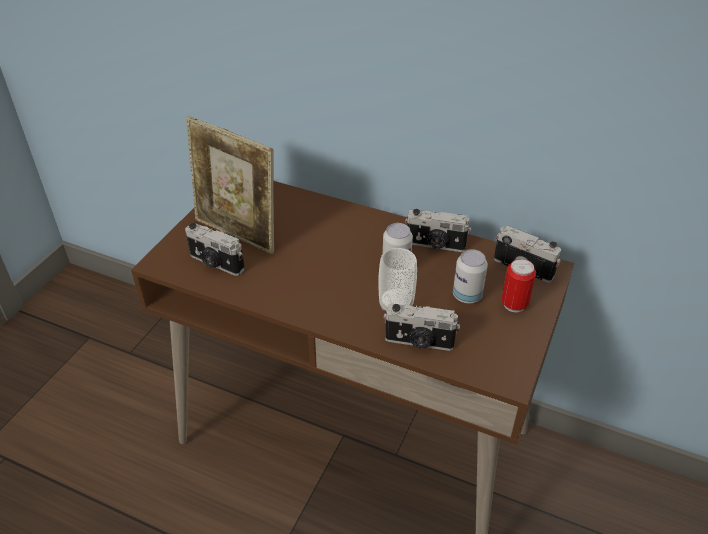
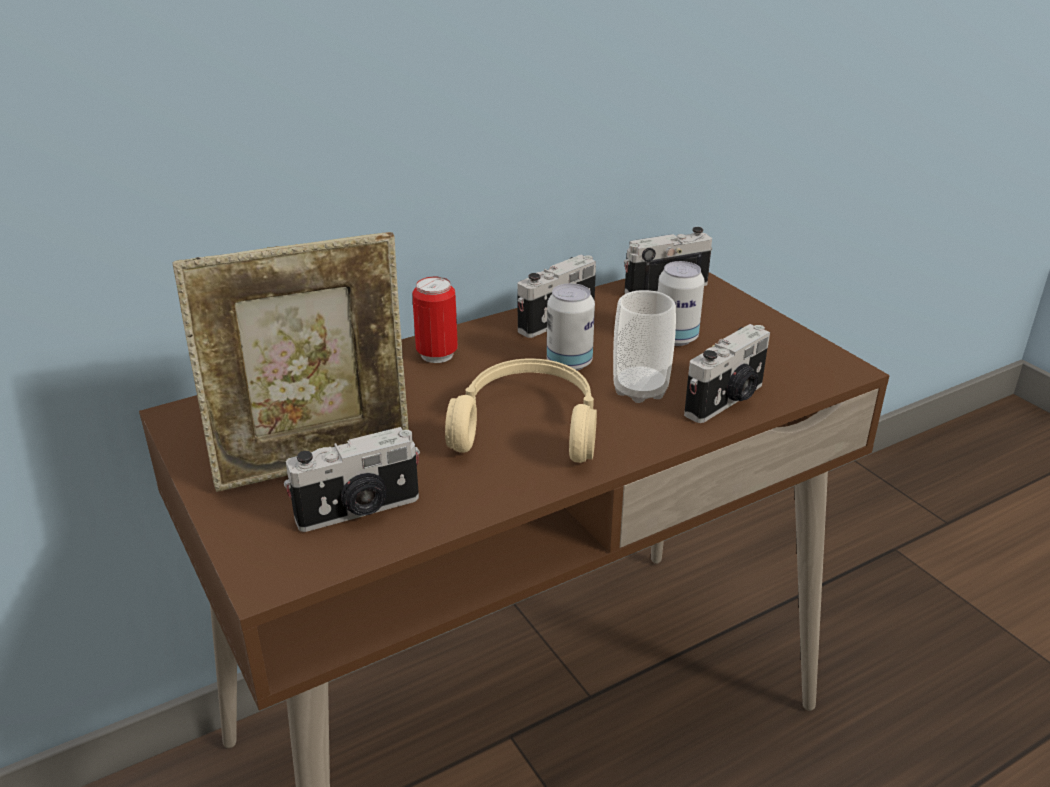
camera: 55 degrees left, 10 degrees down
(324, 281) = (528, 425): none -> beige headphones
(514, 304) = (722, 317): can -> can (437, 354)

